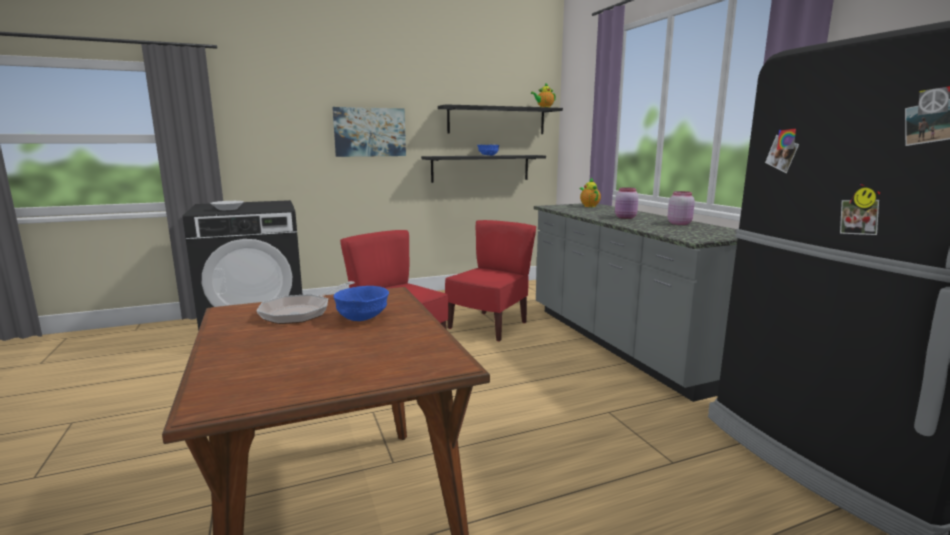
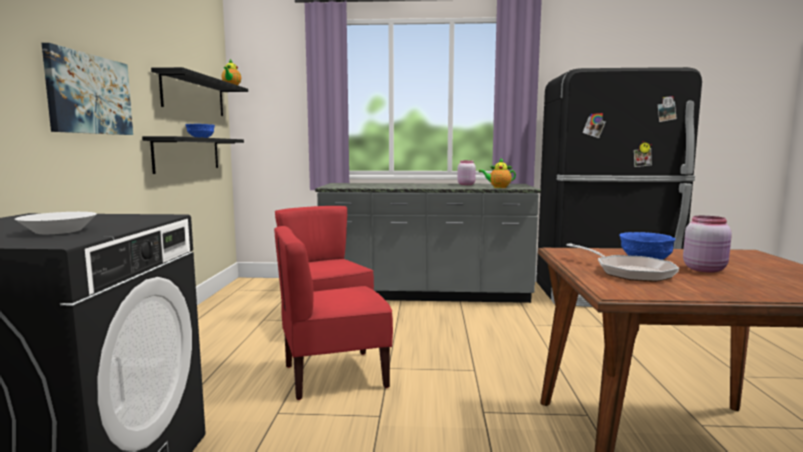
camera: 65 degrees left, 5 degrees down
(589, 206) = (349, 184): teapot -> teapot (498, 187)
(626, 217) = (425, 186): pink jar -> pink jar (705, 269)

